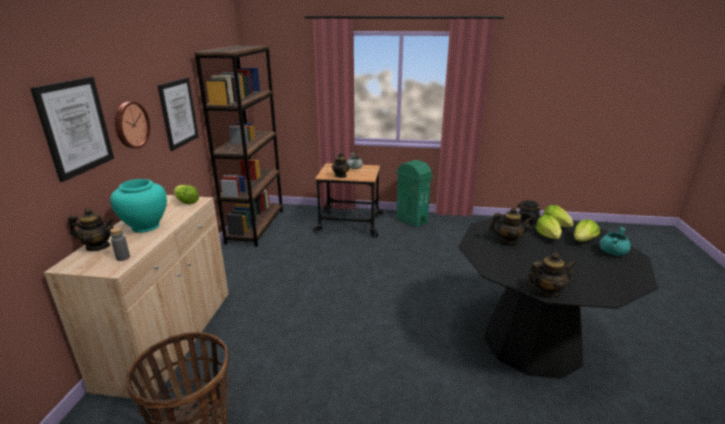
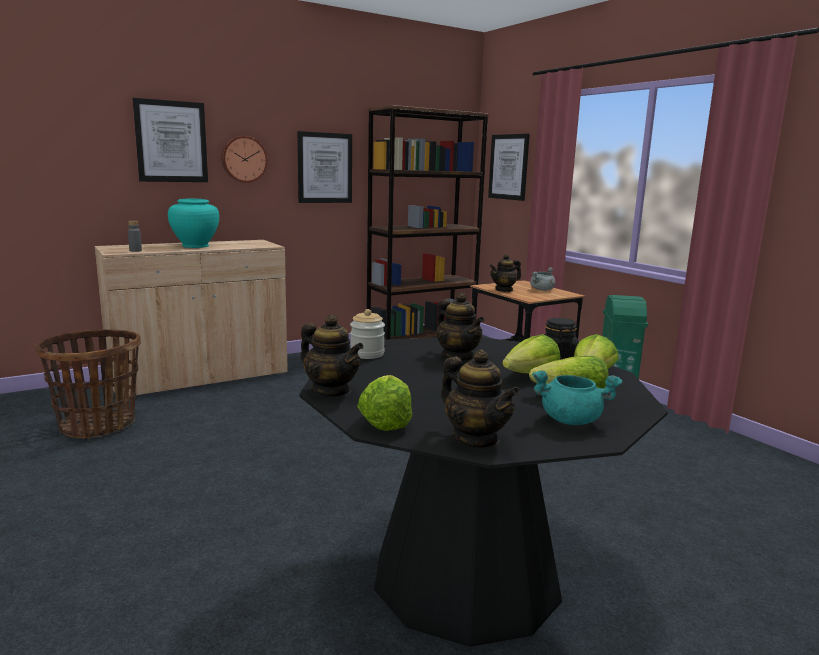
camera: 50 degrees right, 10 degrees down
(98, 247) = (146, 245): teapot -> teapot (475, 439)
(186, 202) = (260, 244): lettuce -> lettuce (385, 421)
(281, 83) = (508, 167): none -> picture
(485, 261) = (367, 354): none -> jar

